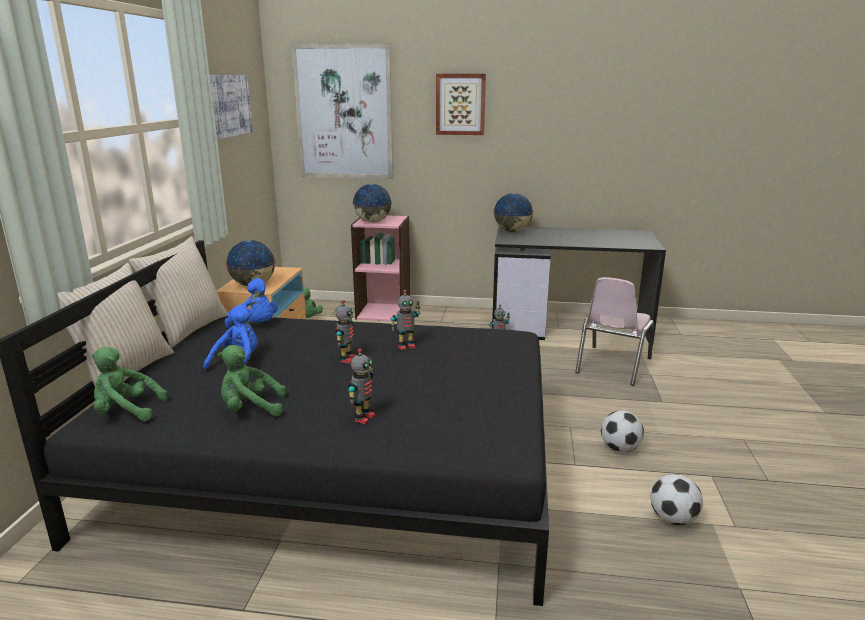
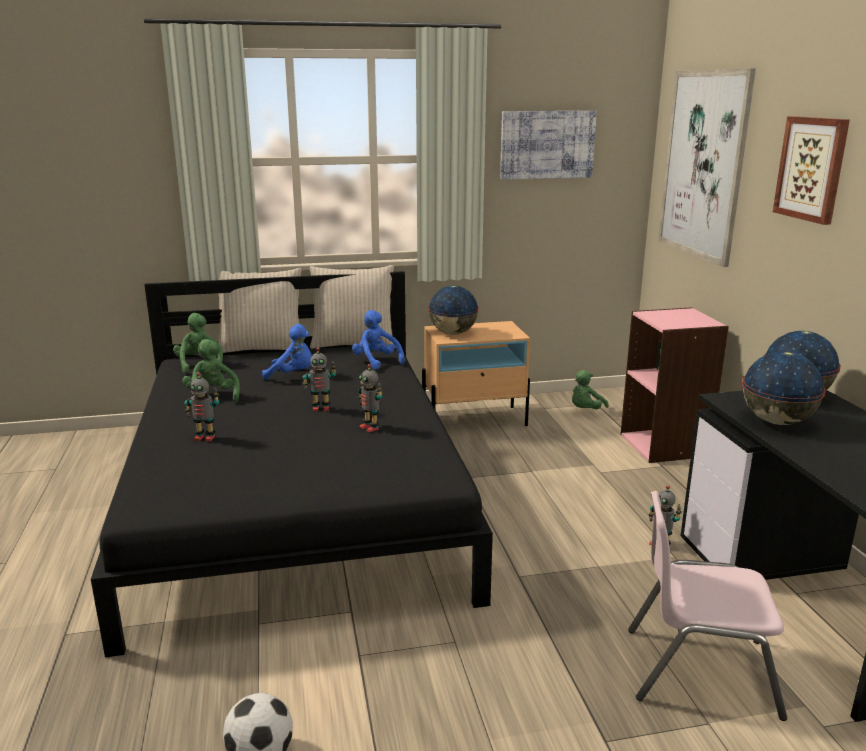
camera: 70 degrees right, 0 degrees up
(256, 326) = (376, 362): blue plush toy -> blue plush toy turned 135 degrees clockwise
(372, 222) = (661, 316): globe -> globe (776, 421)
(619, 448) = (418, 695): football -> none

